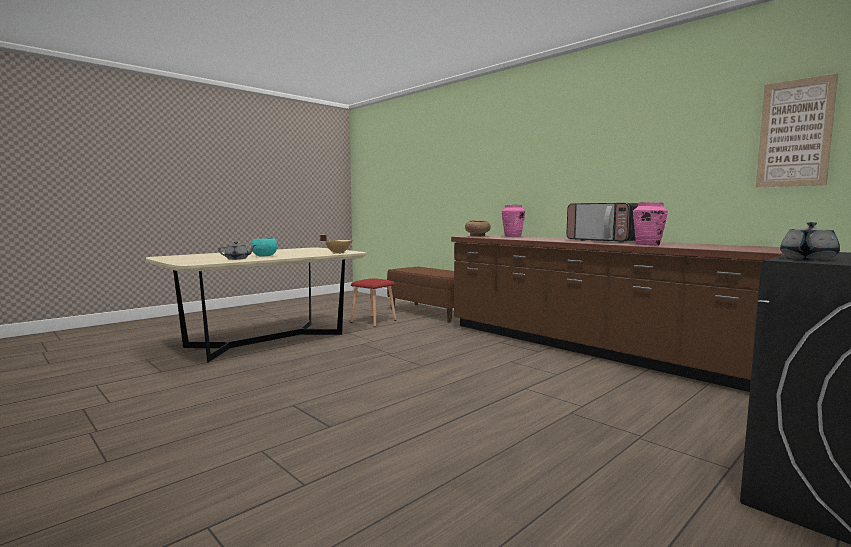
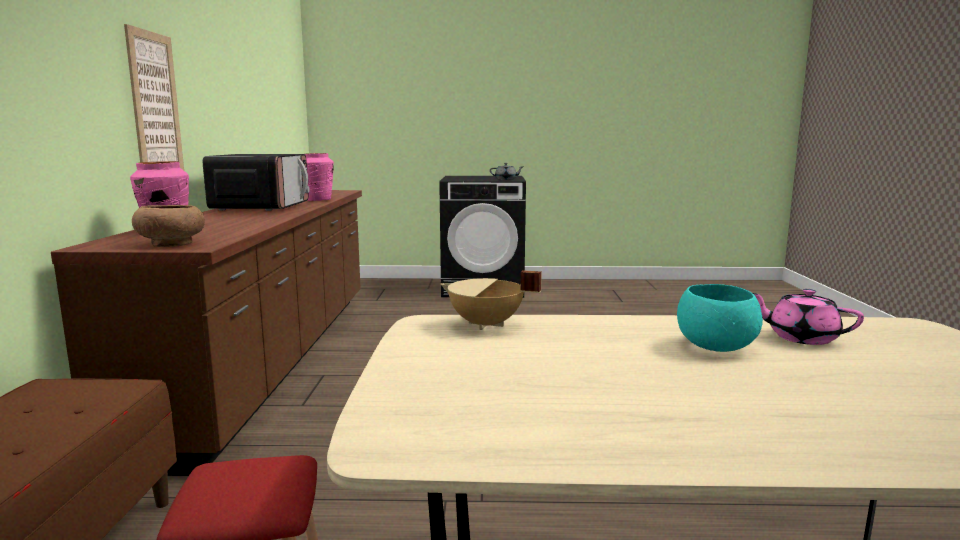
camera: 135 degrees left, 5 degrees up
(237, 259) = (801, 337): grey teapot -> pink teapot
(794, 133) = (269, 88): picture -> picture (155, 105)

